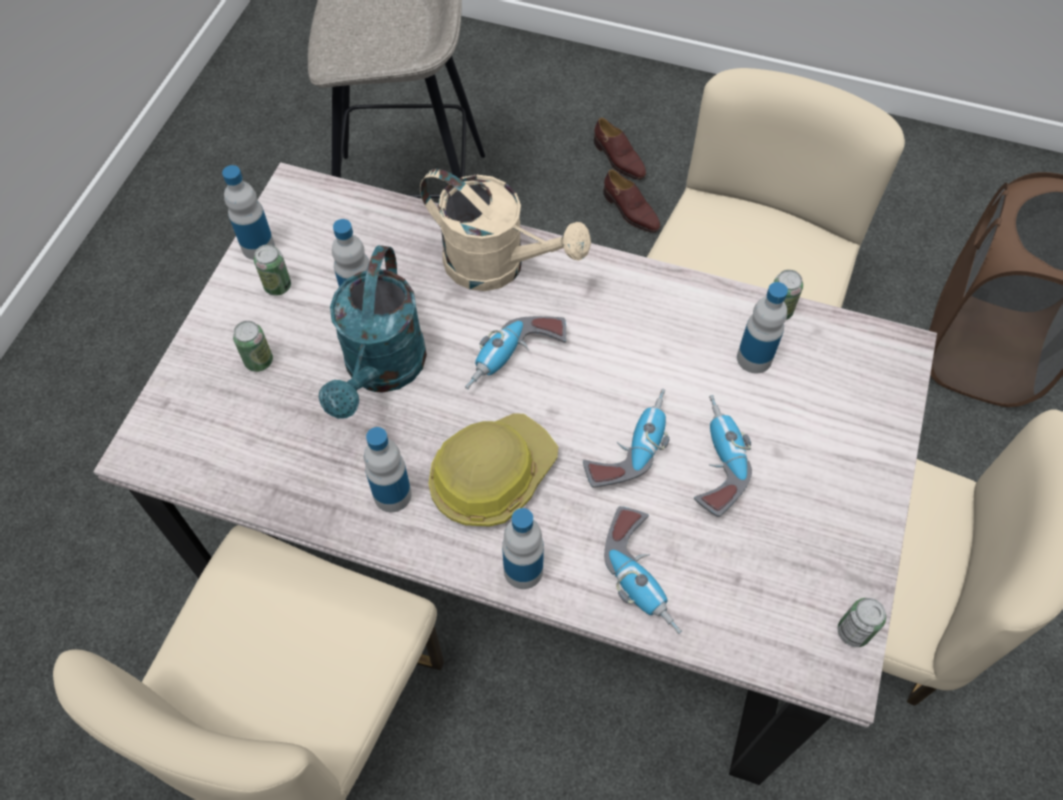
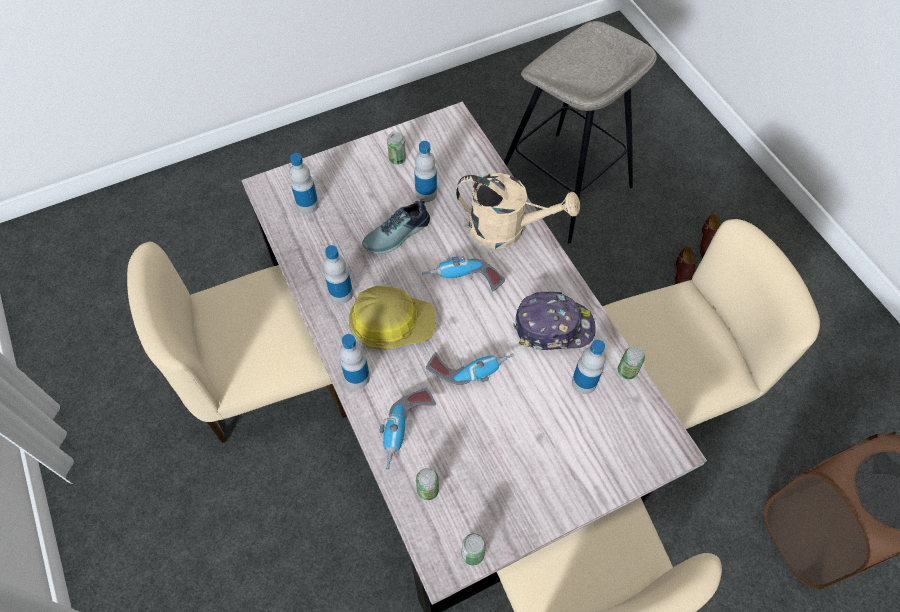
camera: 45 degrees right, 0 degrees up
(258, 246) = (408, 134): bottle -> bottle (307, 205)
(259, 361) = (352, 187): can -> can (428, 490)
(381, 371) = (398, 235): turquoise watering can -> shoe
(498, 266) = (507, 229): beige watering can -> beige watering can turned 60 degrees counterclockwise
(661, 328) = (553, 326): none -> cap
(714, 461) = (502, 412): power drill -> none

